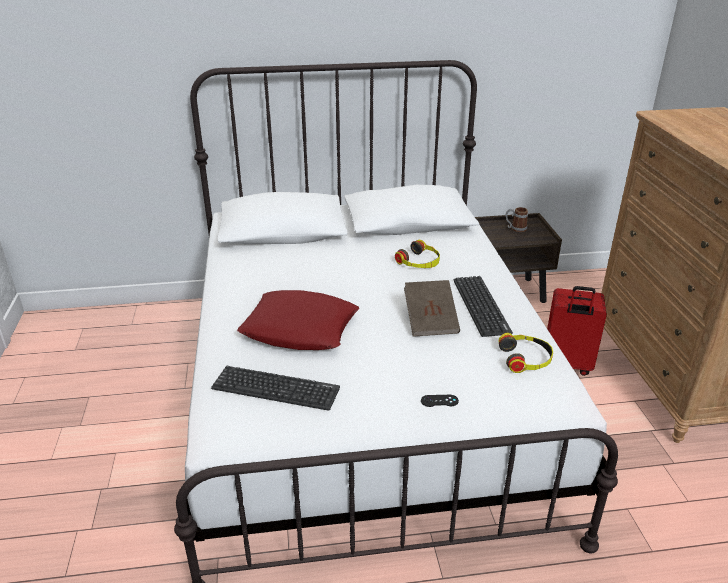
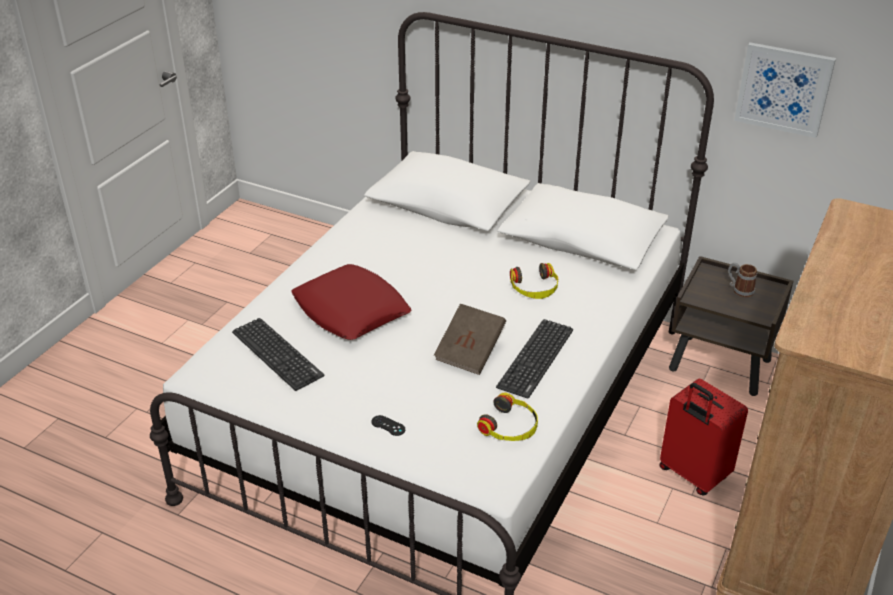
camera: 35 degrees right, 5 degrees up
(521, 66) = (783, 89): none -> picture

